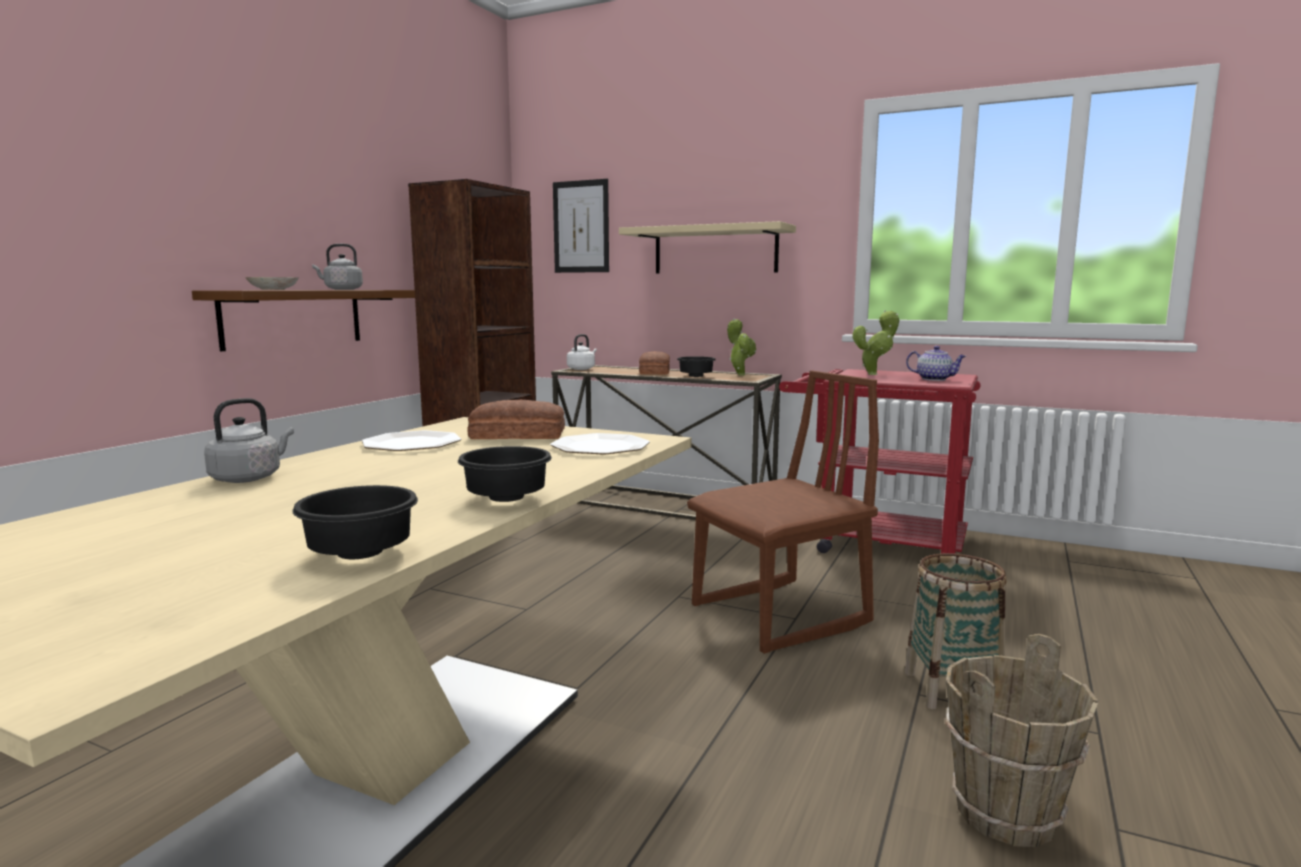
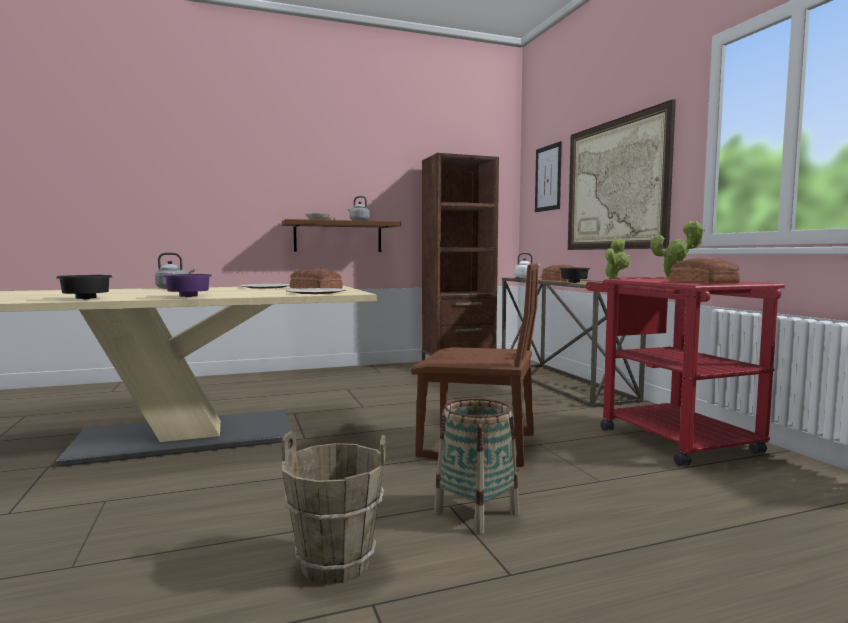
camera: 45 degrees right, 5 degrees down
(504, 499) = (186, 297): black bowl -> purple bowl
(715, 250) = (615, 185): beige shelf -> picture
(934, 379) = (703, 282): teapot -> bread

